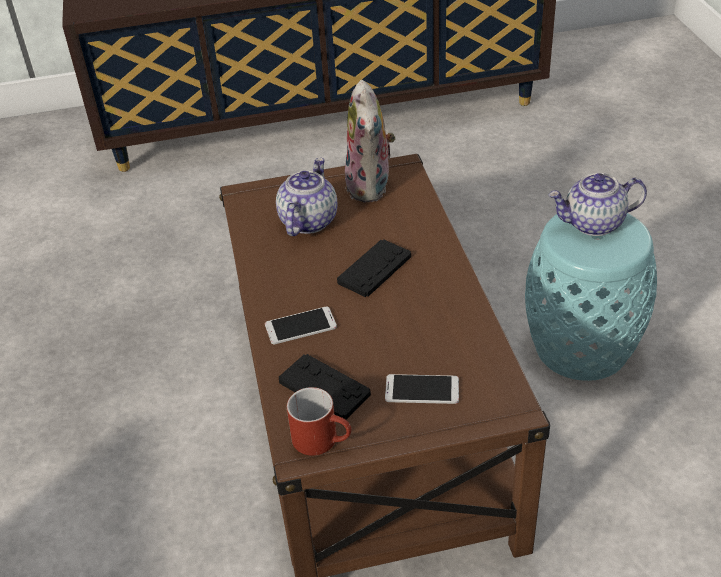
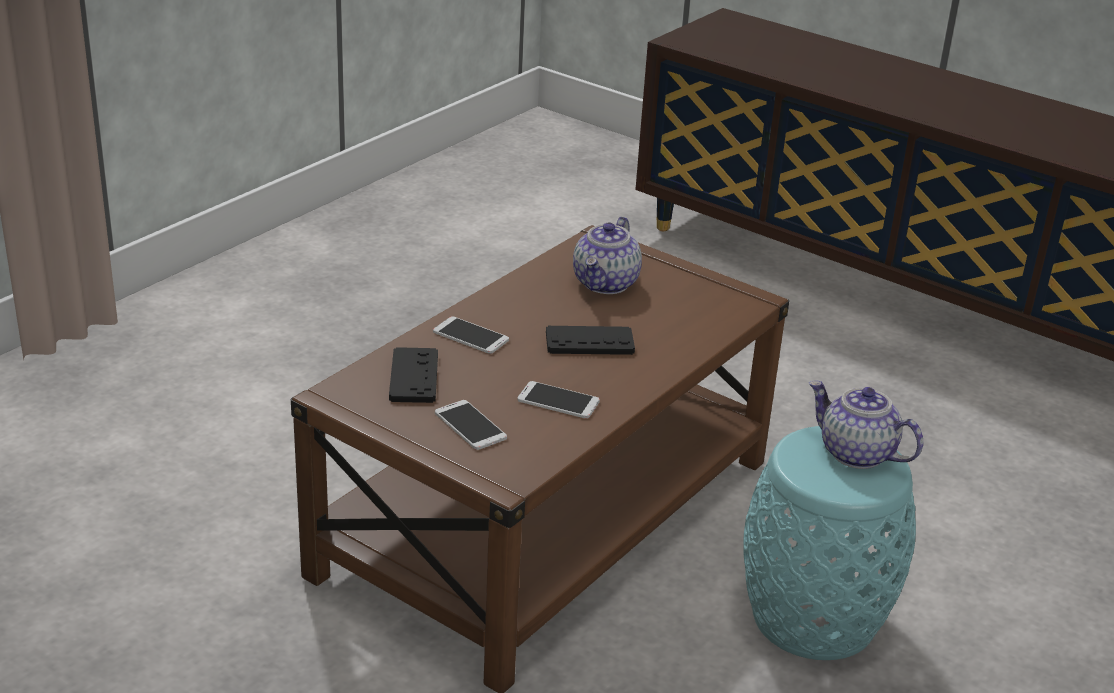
camera: 45 degrees right, 10 degrees down
(308, 221) = (606, 284): teapot -> teapot turned 135 degrees clockwise
(323, 439) = (356, 399): red mug -> none
(371, 187) = (699, 296): plush toy -> none
(434, 325) = (558, 401): none -> phone

